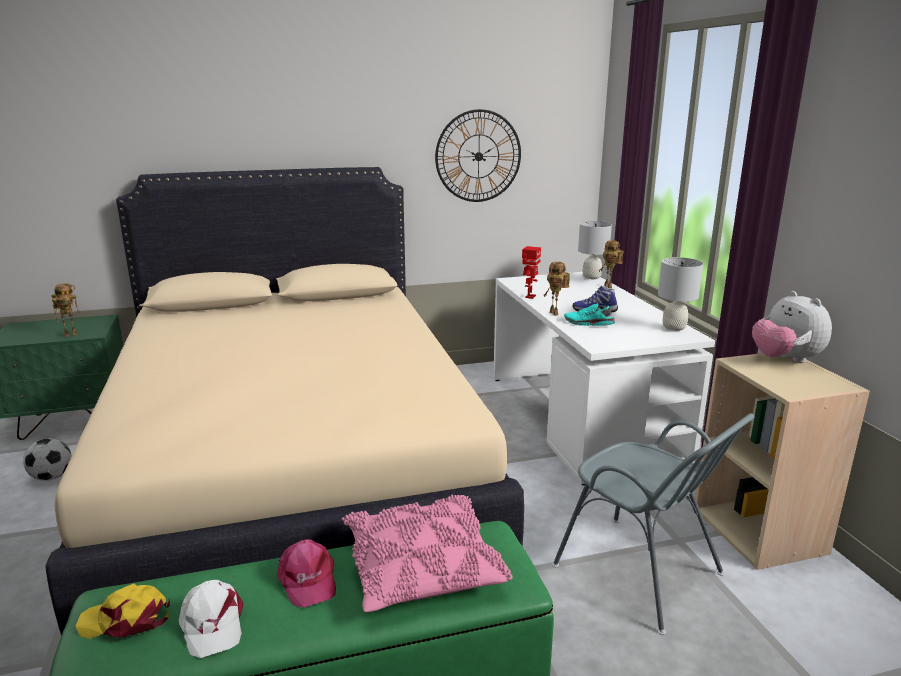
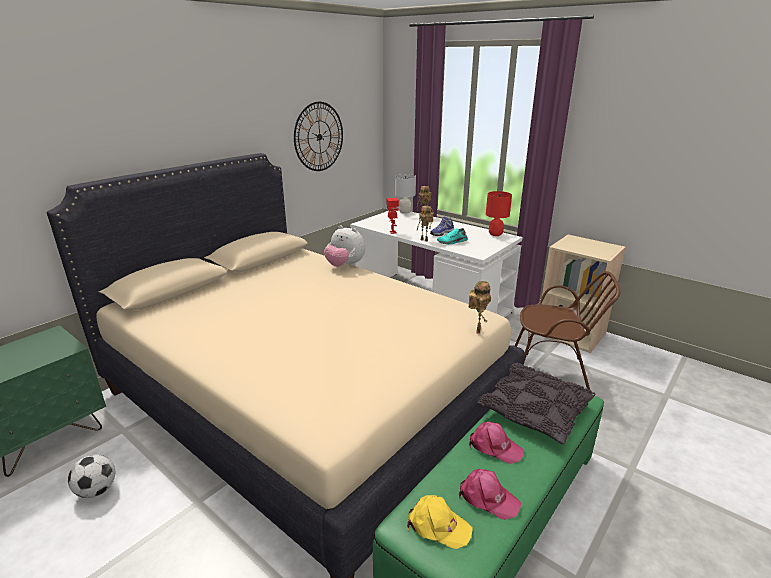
camera: 35 degrees left, 5 degrees up
(71, 334) = (45, 356): toy robot -> toy robot (477, 330)
(126, 619) = (438, 526): yellow cap -> yellow cap turned 120 degrees counterclockwise
(212, 624) = (488, 498): white cap -> pink cap
(422, 566) = (534, 410): pink pillow -> black pillow
(643, 573) = (553, 375): grey chair -> brown chair
(675, 328) = (496, 234): grey table lamp -> red table lamp
(785, 360) = (575, 240): plush toy -> plush toy (345, 266)

